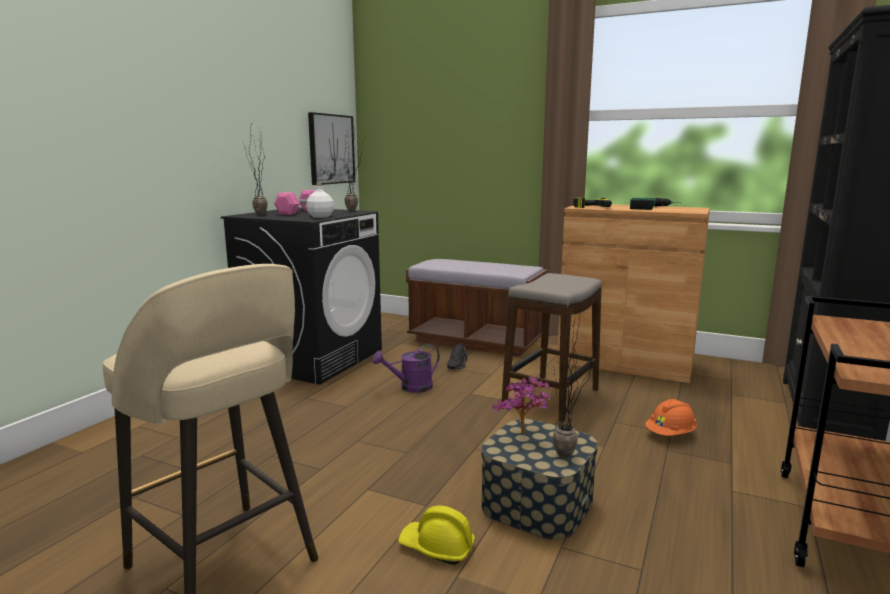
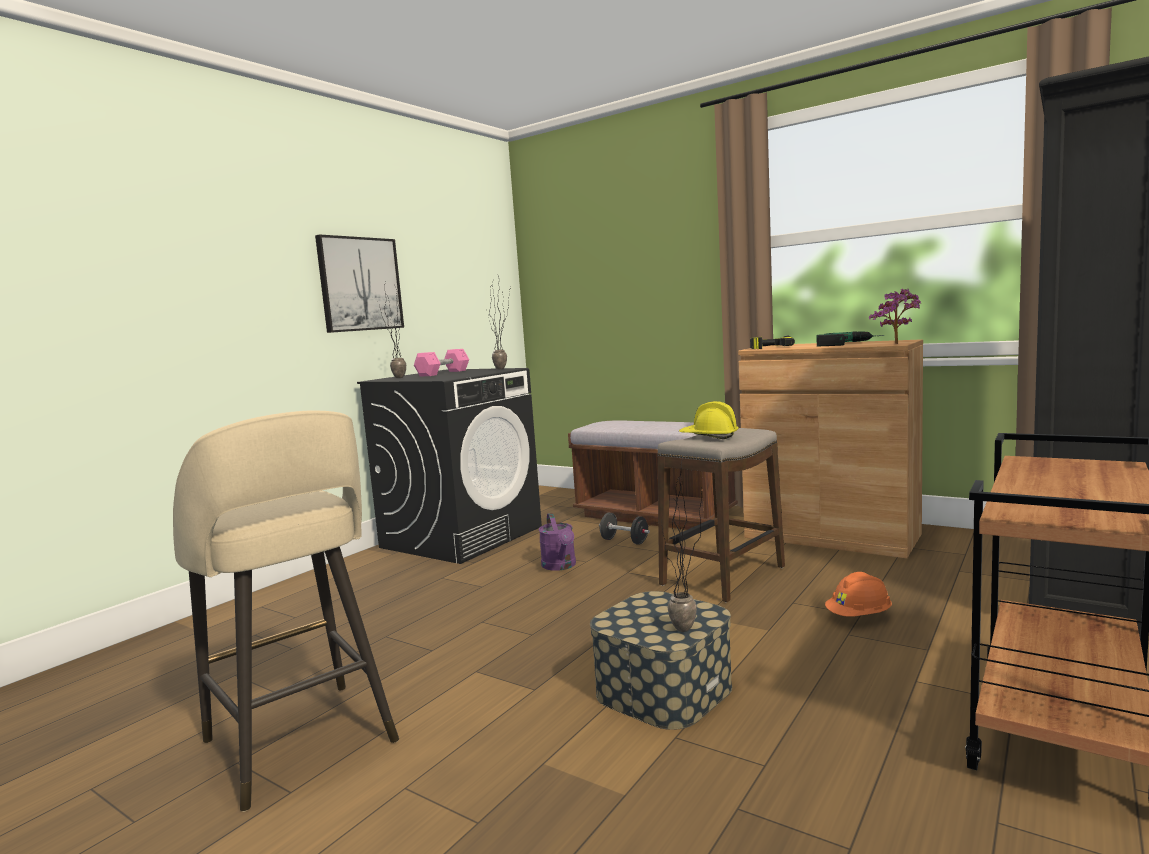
camera: 10 degrees right, 5 degrees down
(321, 216) = (459, 376): white bottle -> none
(331, 149) = (488, 304): picture -> picture (360, 284)
(410, 387) = (560, 566): purple watering can -> purple watering can turned 90 degrees counterclockwise
(437, 547) = (531, 733): yellow hard hat -> yellow hard hat (709, 436)
(458, 364) = (624, 541): black shoe -> black dumbbell
(524, 436) = (645, 609): potted plant -> potted plant (898, 344)

